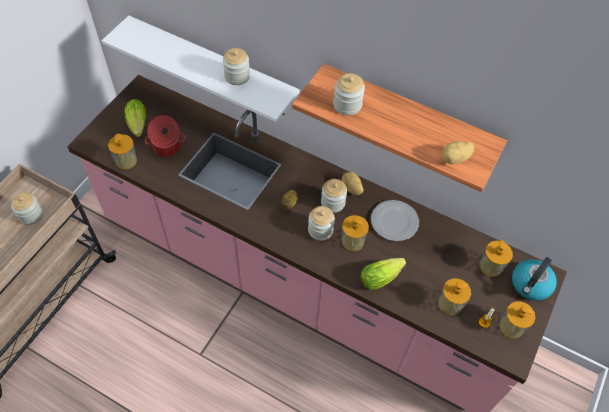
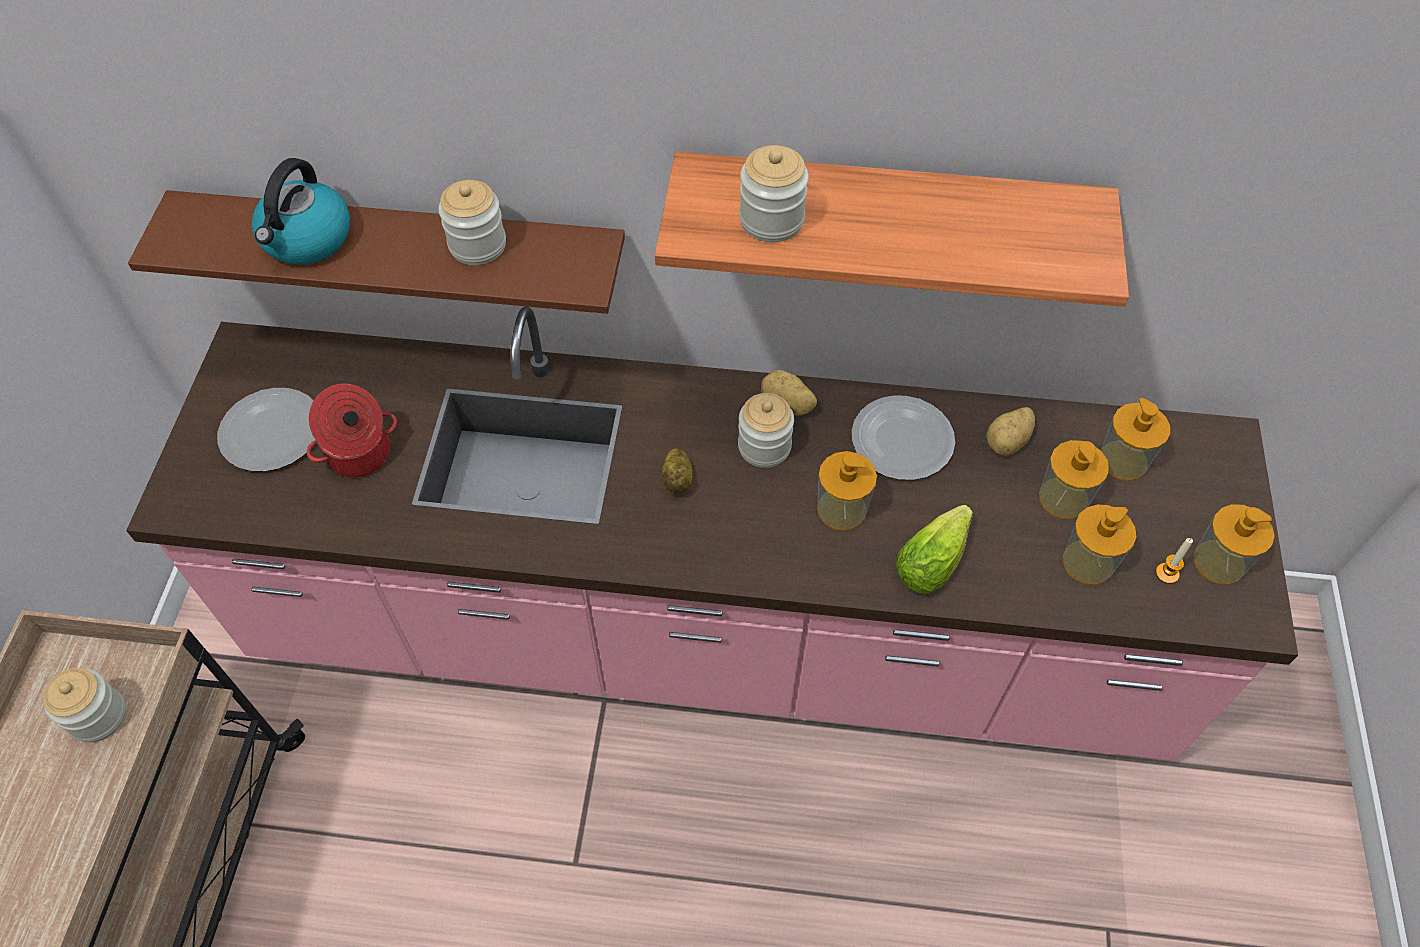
camera: 20 degrees left, 0 degrees up
(126, 161) = (280, 515): soap dispenser -> soap dispenser (1063, 498)
(138, 126) = (272, 431): lettuce -> plate
(213, 67) = (403, 246): white shelf -> brown shelf
(320, 230) = (767, 511): jar -> none
(455, 159) = (1045, 257): potato -> potato (1008, 442)
(530, 285) = (1210, 469): kettle -> kettle (307, 239)

